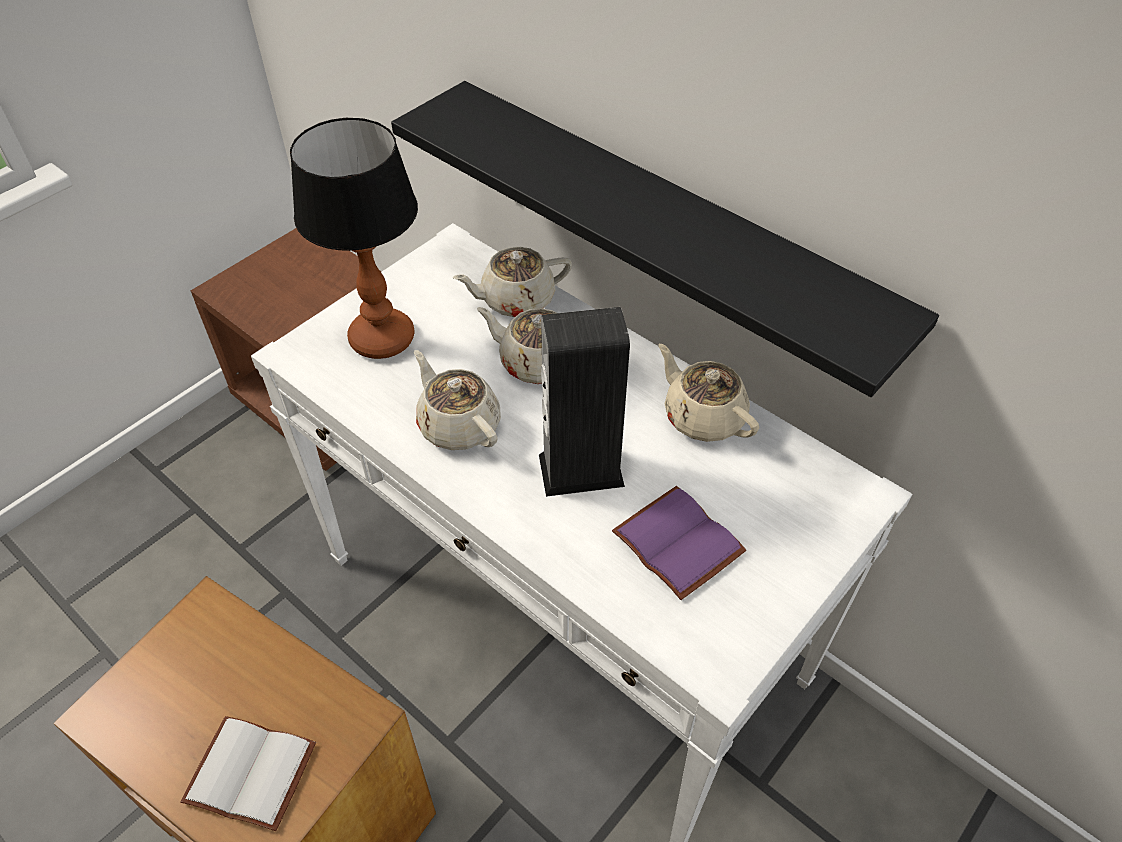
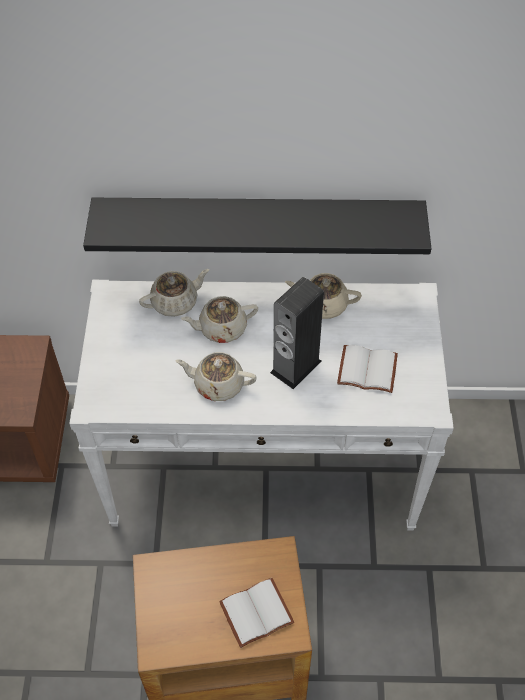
camera: 40 degrees left, 5 degrees up
(383, 338) = (130, 367): table lamp -> none
(516, 300) = (175, 302): beige teapot -> beige teapot turned 150 degrees counterclockwise
(681, 542) = (368, 368): purple book -> white book

